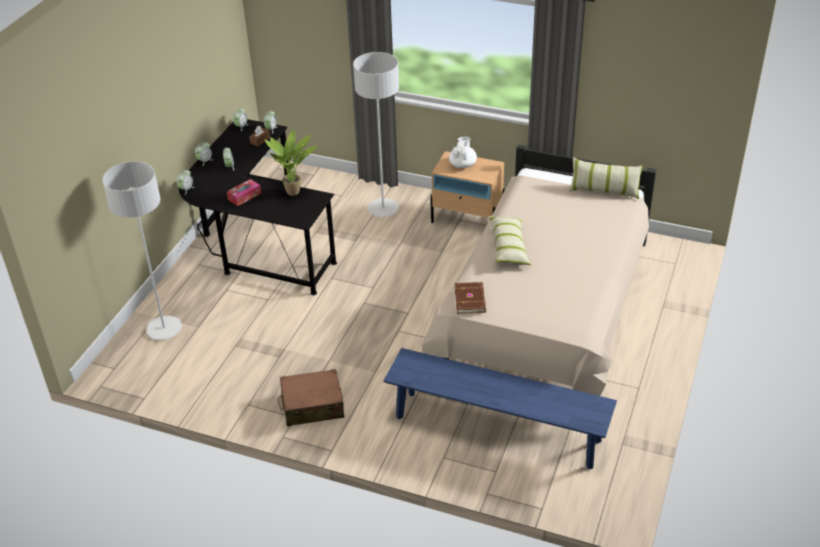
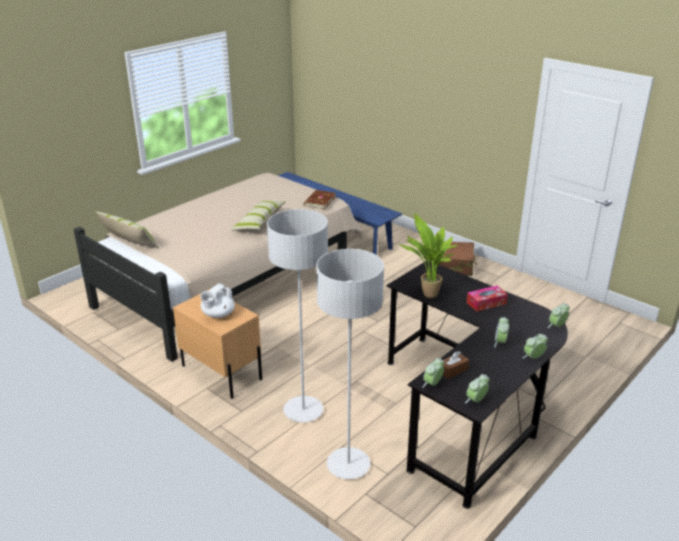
camera: 160 degrees left, 10 degrees down
(164, 329) = (576, 343): grey floor lamp -> grey floor lamp (348, 465)

